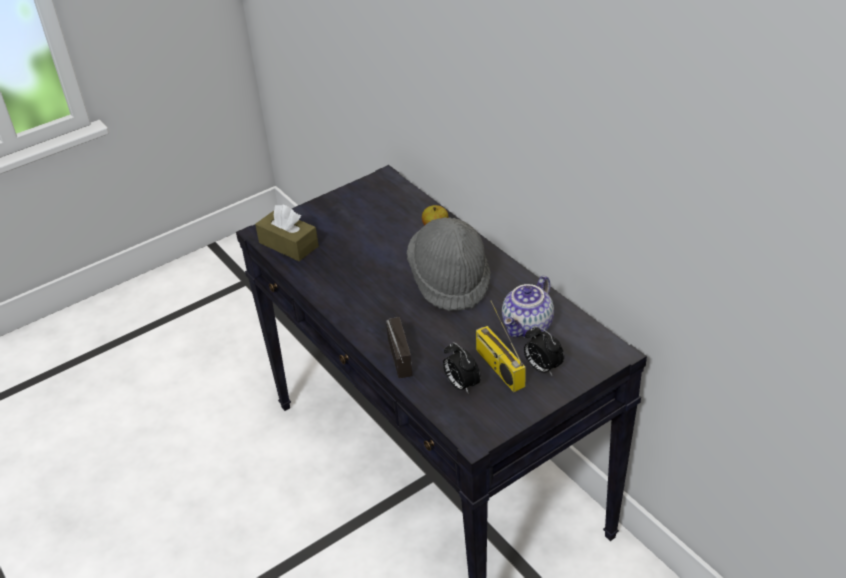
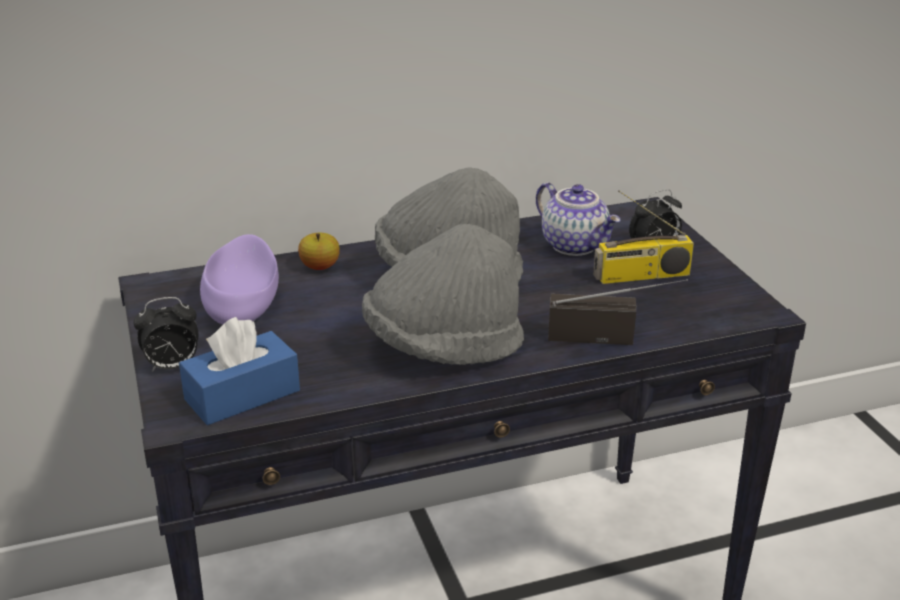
camera: 75 degrees left, 10 degrees down
(288, 244) = (242, 395): brown tissue box -> blue tissue box
(363, 300) = (443, 347): none -> grey hat
(377, 214) = (242, 305): none -> purple bowl
(461, 385) = (663, 304): alarm clock -> alarm clock (172, 367)

